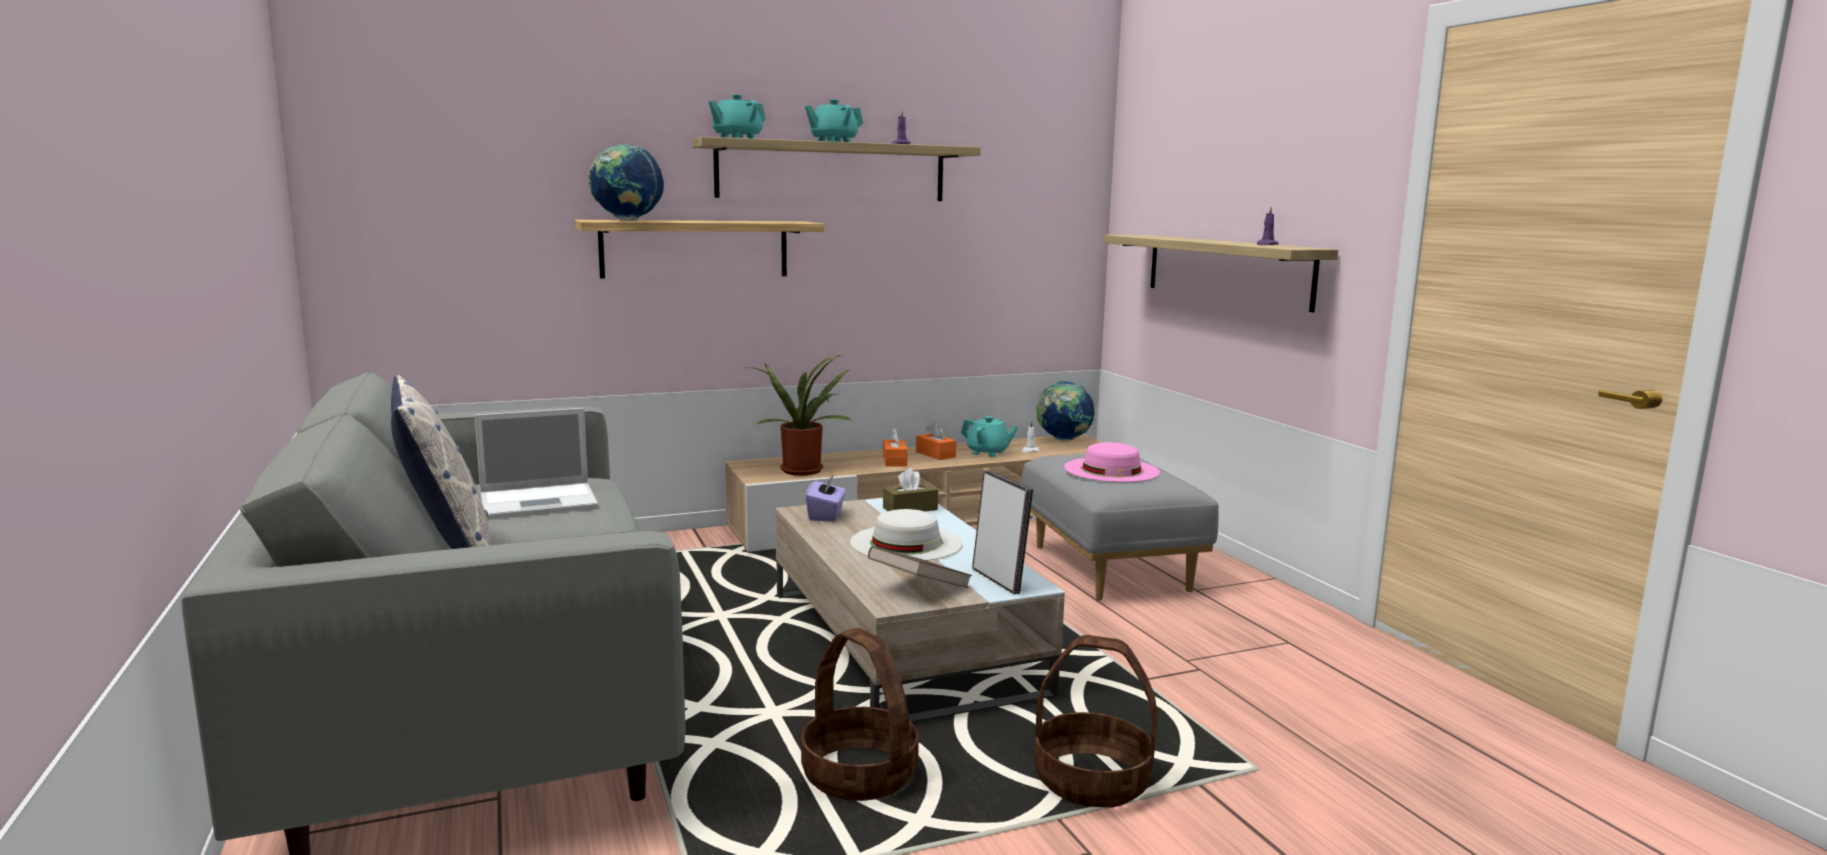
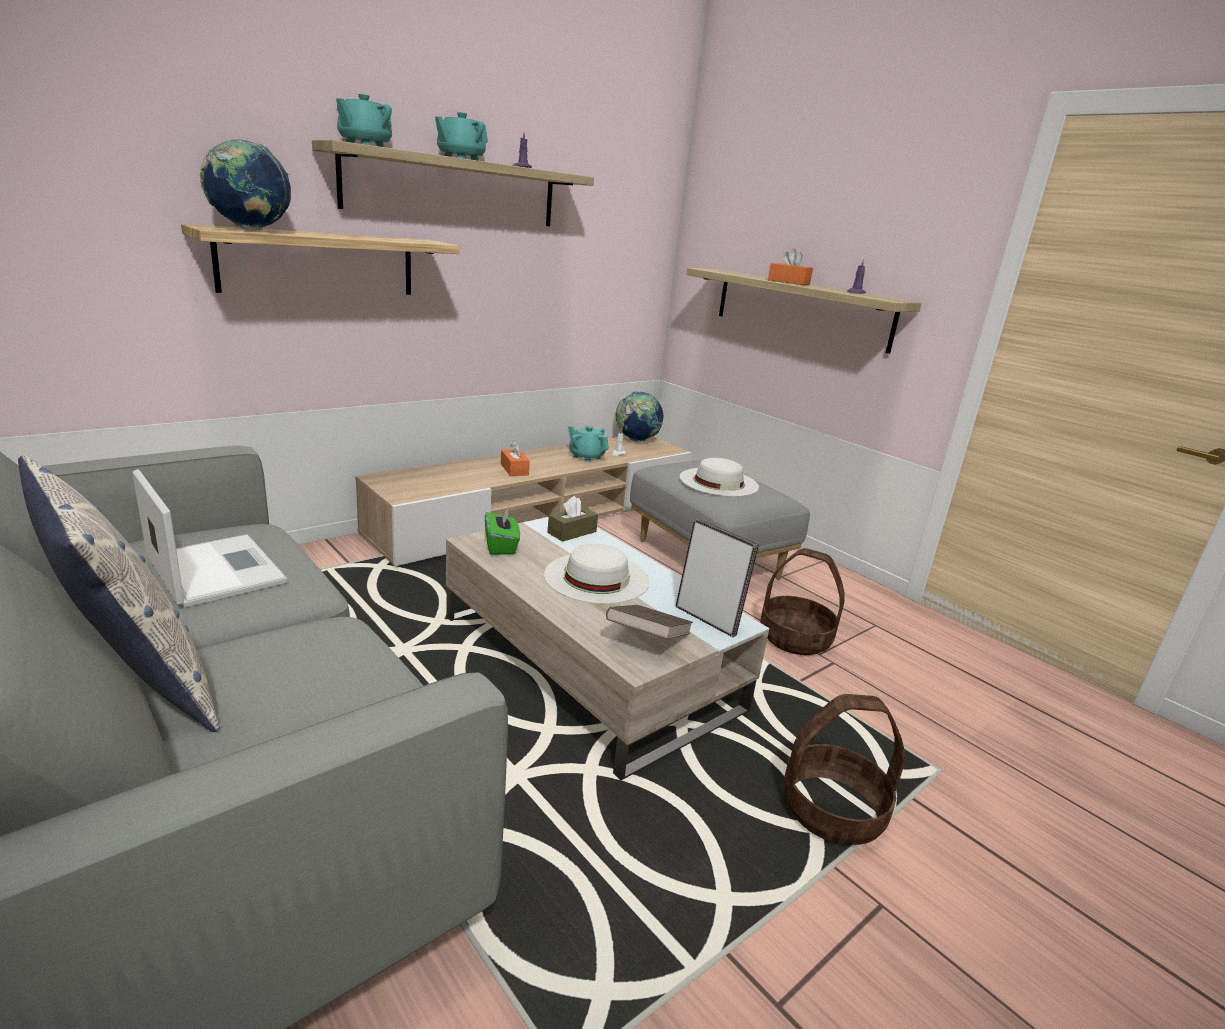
camera: 20 degrees left, 10 degrees up
(541, 501) = (214, 570): laptop -> laptop turned 90 degrees counterclockwise
(803, 469) = (437, 483): potted plant -> none
(826, 515) = (501, 546): purple tissue box -> green tissue box
(860, 775) = (638, 845): basket -> basket (795, 638)
(935, 454) = (544, 460): orange tissue box -> orange tissue box (788, 282)
(988, 453) = (586, 457): turquoise teapot -> turquoise teapot turned 150 degrees counterclockwise
(1111, 470) = (719, 482): pink hat -> white hat

